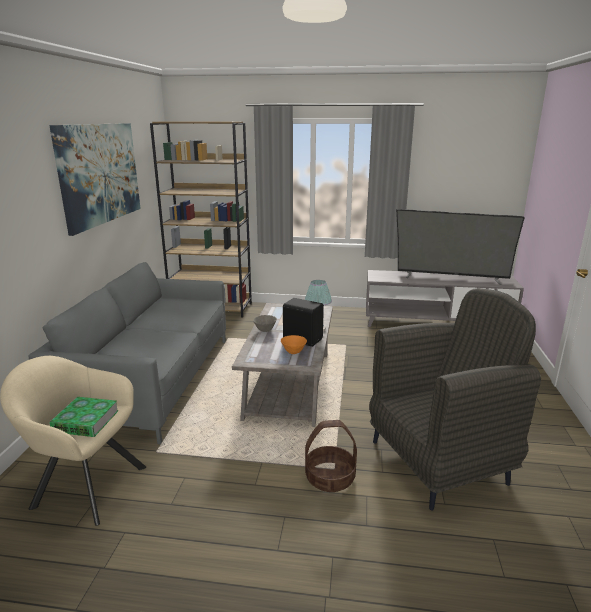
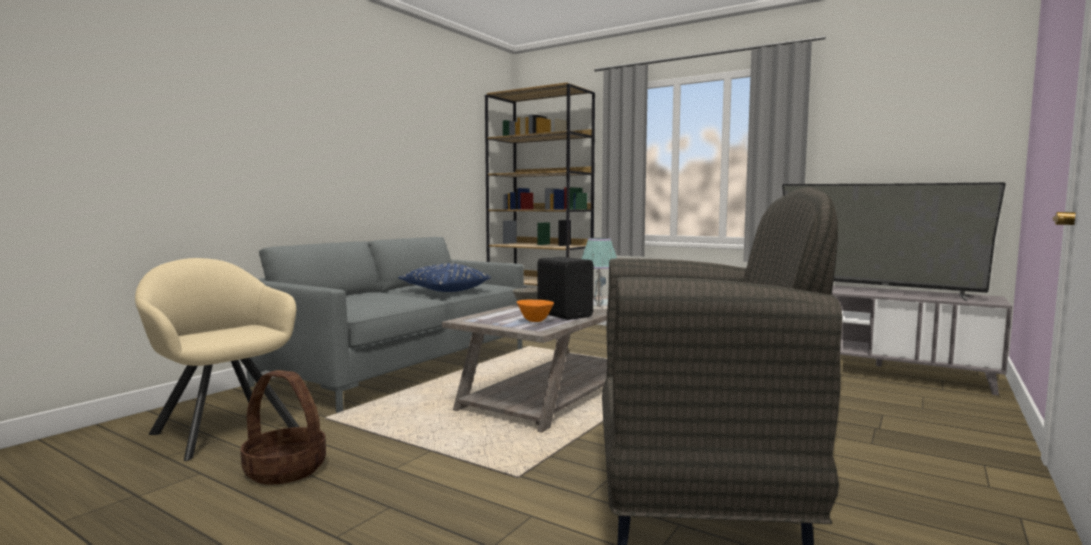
camera: 25 degrees right, 15 degrees down
(86, 421) = (224, 333): book -> none
(100, 173) = (397, 126): picture -> none
(180, 318) = (444, 290): none -> blue pillow
(329, 478) = (500, 484): basket -> basket (284, 470)

